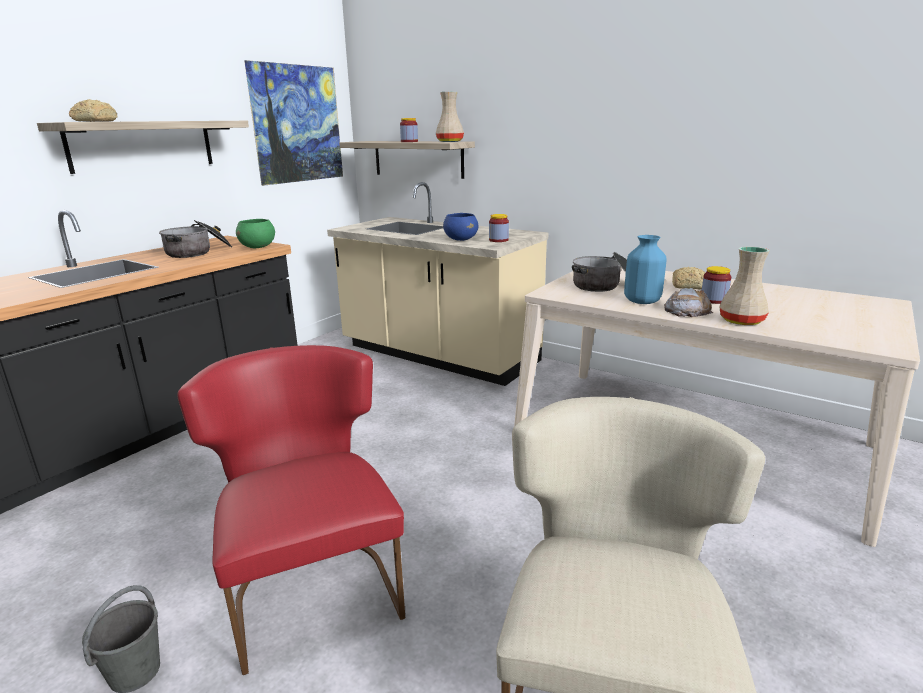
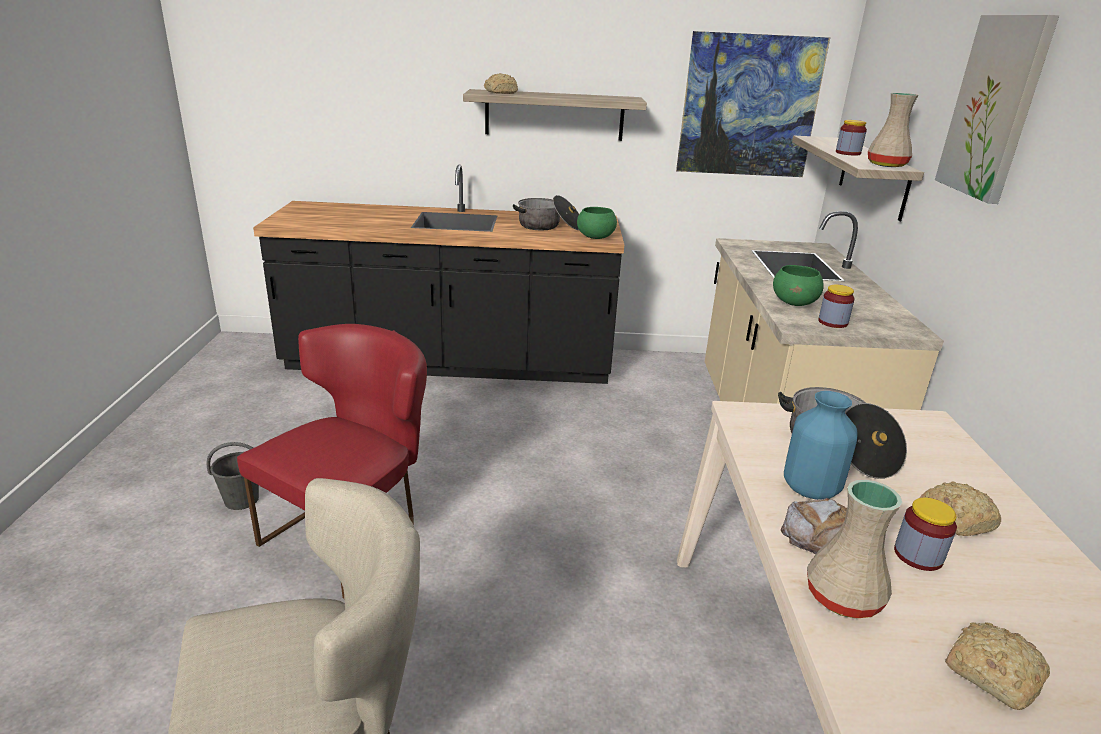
camera: 55 degrees right, 5 degrees up
(461, 239) = (794, 303): blue bowl -> green bowl
(526, 88) = (994, 108): none -> picture
(803, 313) = (989, 673): none -> bread

